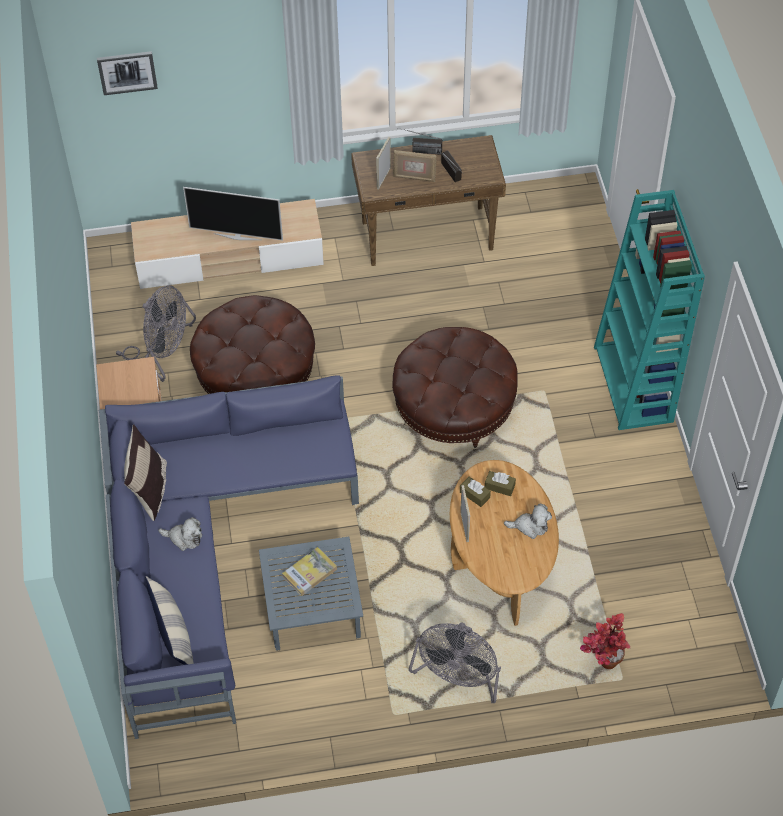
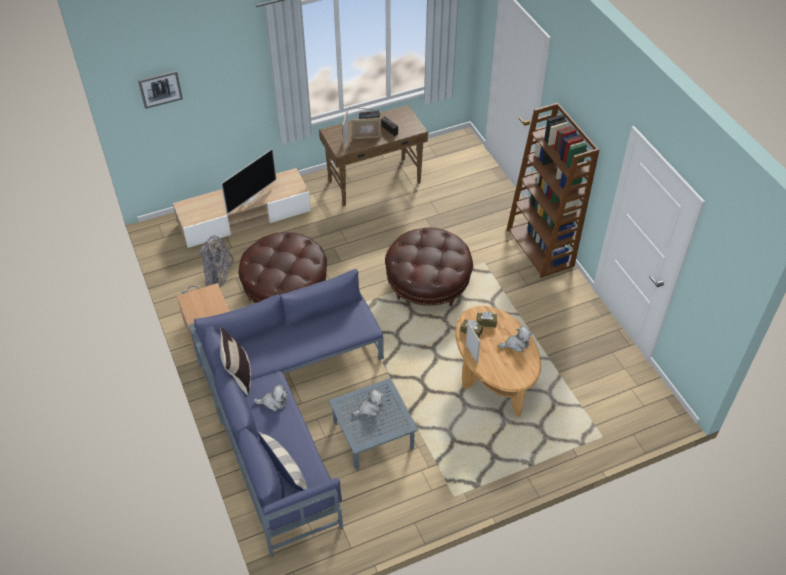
camera: 15 degrees left, 5 degrees down
(237, 236) = (250, 199): television -> television turned 45 degrees counterclockwise
(309, 573) = (370, 408): book -> plush toy
(456, 671) = (488, 457): grey fan -> none
(601, 662) = (584, 429): potted plant -> none
(634, 384) = (540, 248): turquoise bookcase -> brown bookcase

